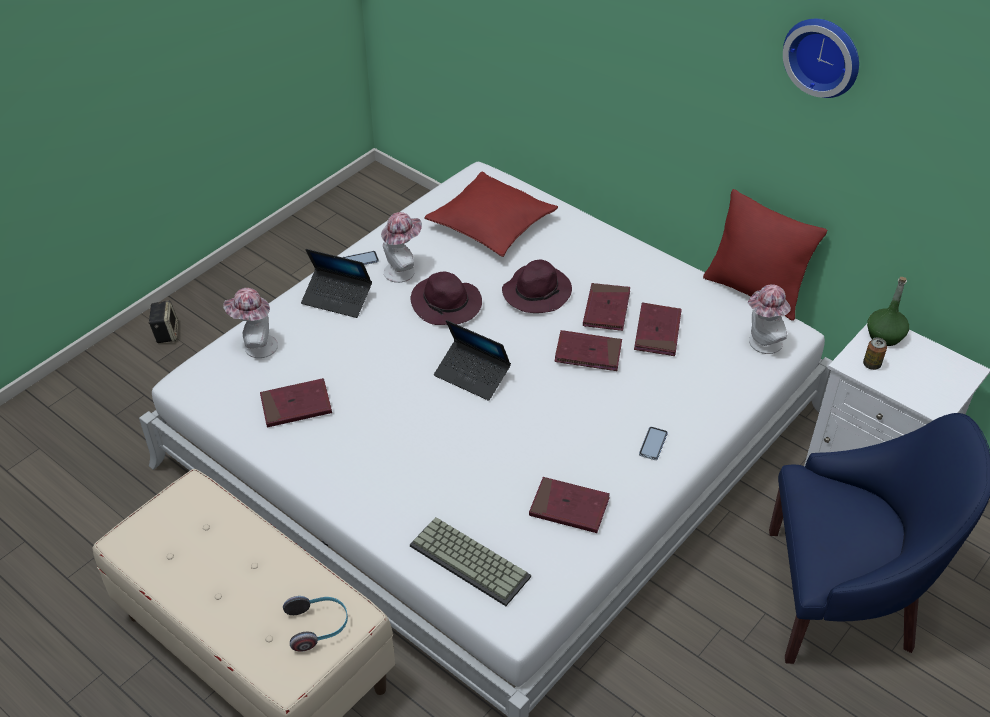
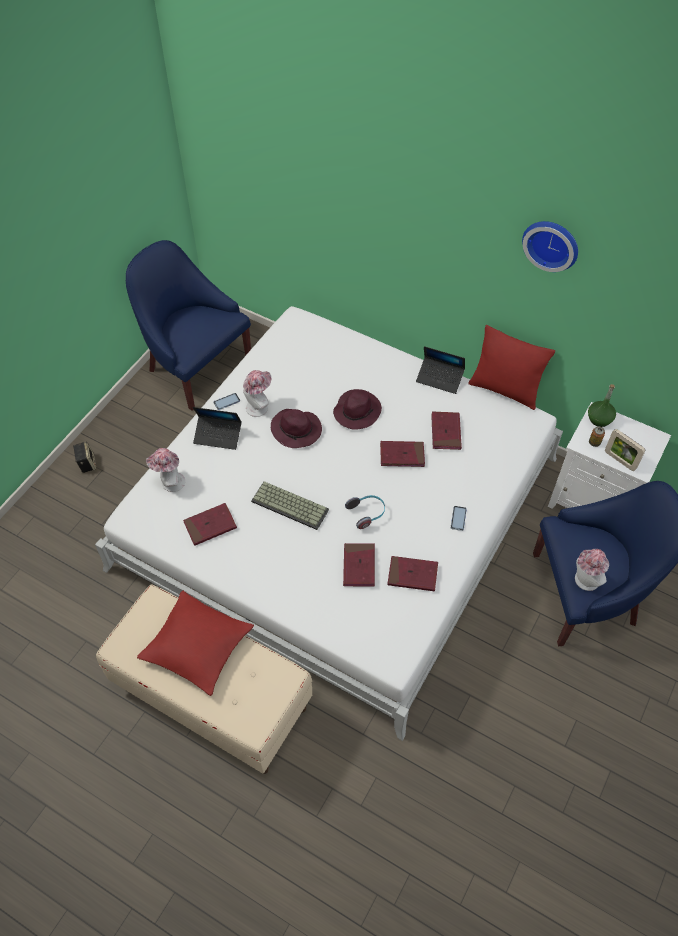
camera: 10 degrees left, 10 degrees up
(318, 627) = (265, 688): headphones -> headphones (367, 513)
(342, 236) = (195, 366): none -> blue armchair
(472, 375) = (327, 484): laptop -> laptop (440, 378)
(472, 560) = (357, 624): keyboard -> keyboard (291, 505)
(491, 224) = (313, 359): red pillow -> red pillow (197, 646)
(606, 309) = (407, 419): red book -> red book (359, 566)
(761, 343) = (516, 431): hat -> hat (584, 581)
(906, 392) = (620, 460): none -> picture frame

